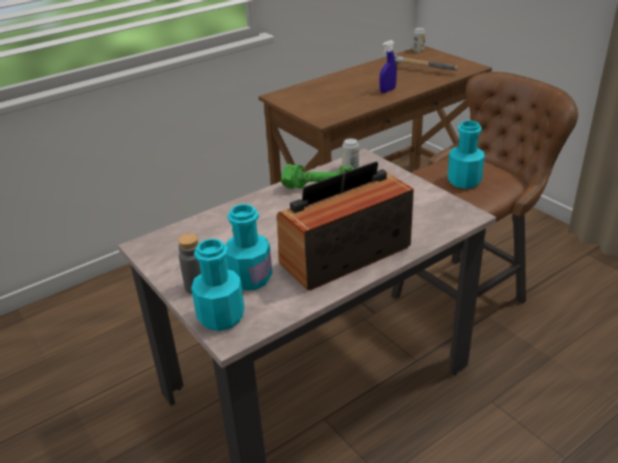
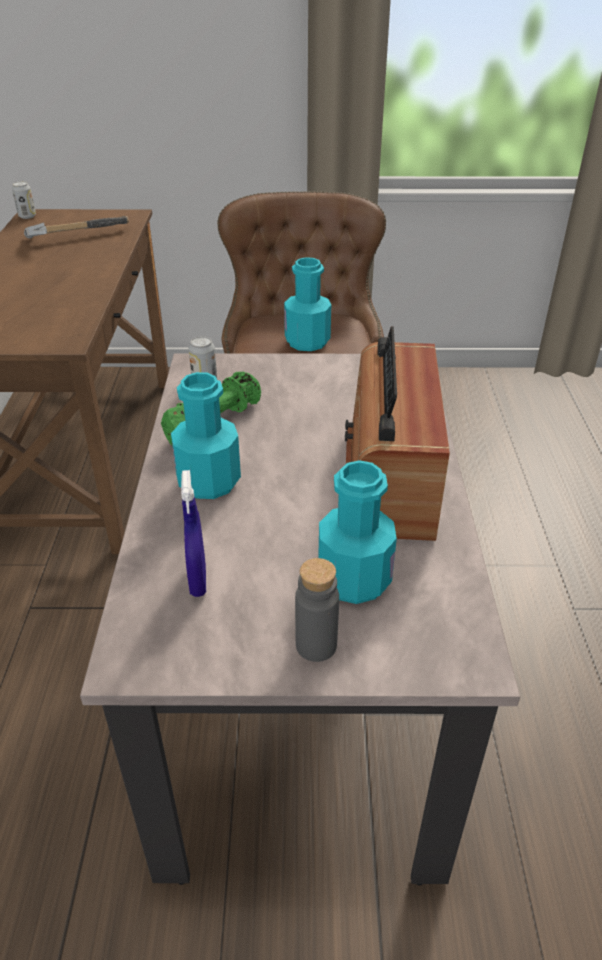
camera: 55 degrees left, 5 degrees up
(221, 317) = (418, 650): turquoise bottle -> turquoise bottle (209, 481)
(387, 91) = (82, 275): blue spray bottle -> blue spray bottle (198, 580)

